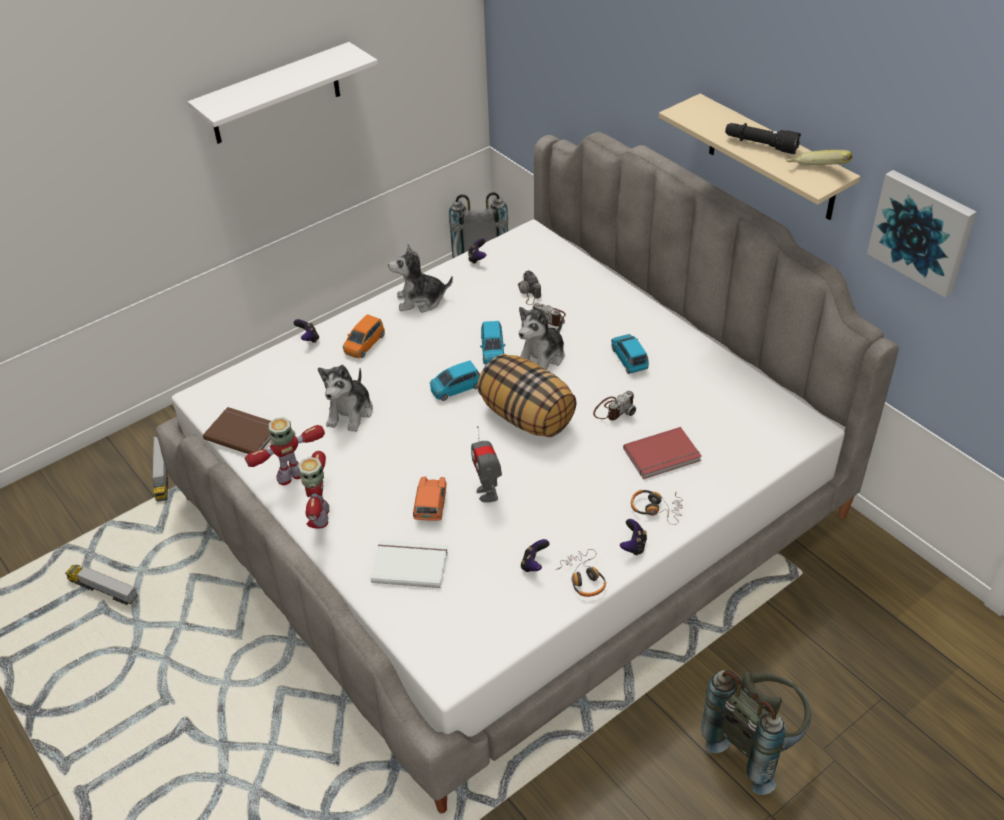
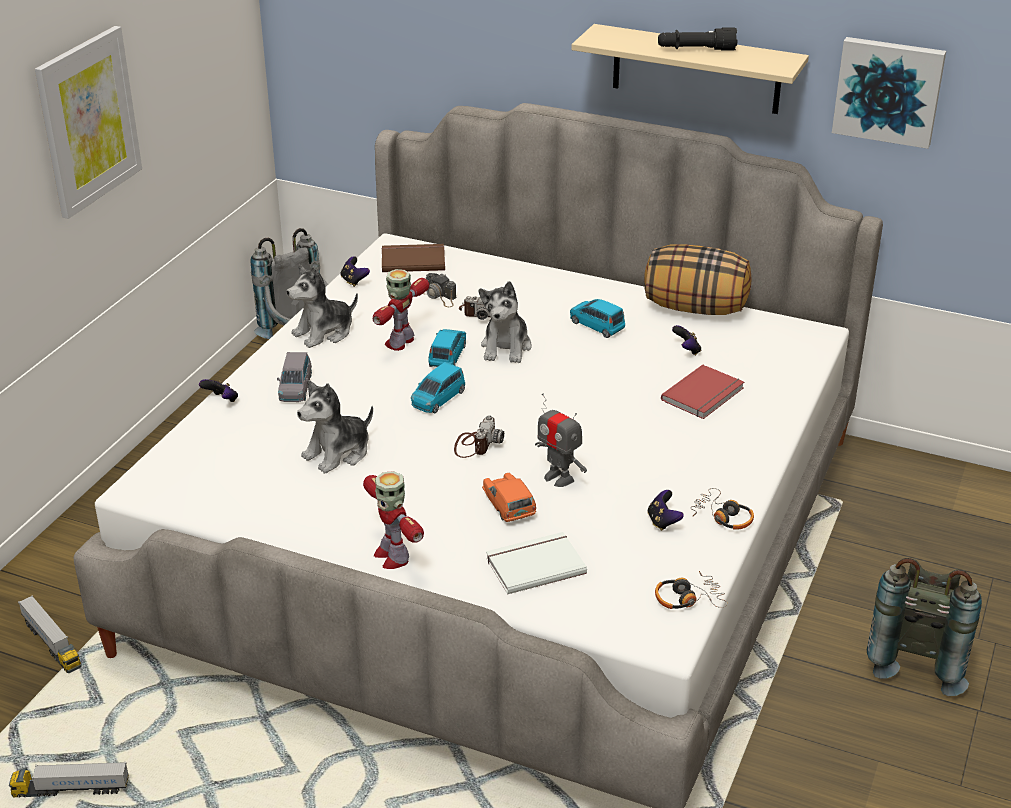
camera: 30 degrees left, 10 degrees down
(243, 432) = (225, 507): brown book -> brown book (413, 260)
(275, 94) = (88, 121): white shelf -> picture
(291, 476) = (322, 530): toy robot -> toy robot (400, 342)
(350, 412) = (338, 453): plush toy -> plush toy turned 60 degrees clockwise
(364, 344) = (295, 388): orange toy car -> grey toy car
(492, 351) = (448, 356): blue toy car -> blue toy car turned 135 degrees counterclockwise
(527, 417) = (539, 402): pillow -> pillow (695, 308)
(614, 409) = (621, 371): camera -> camera (476, 444)
(633, 546) = (745, 475): game controller -> game controller (687, 350)
(656, 509) = (738, 439): headphones -> headphones (688, 598)
(816, 173) = (769, 59): banana -> none

